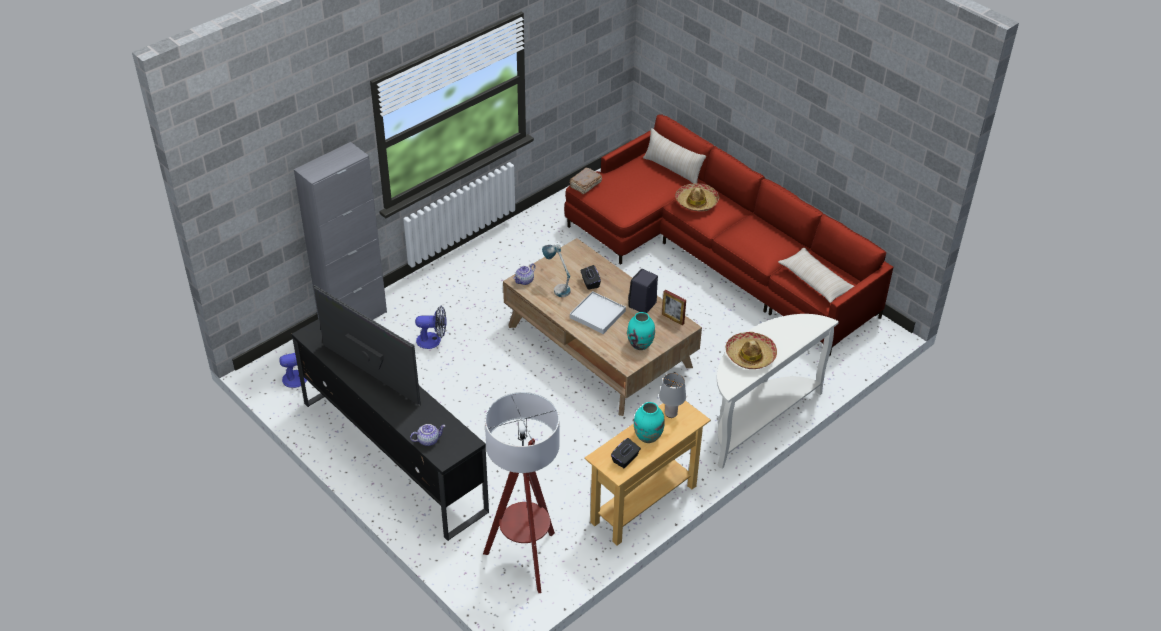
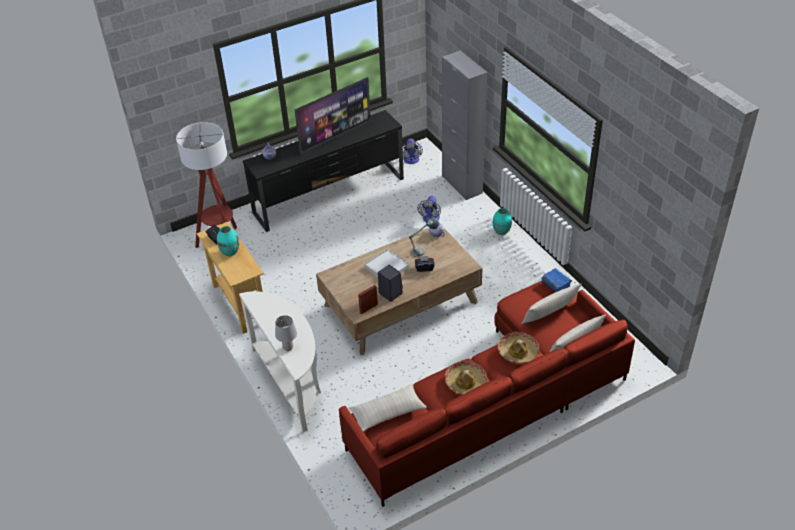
camera: 105 degrees right, 0 degrees up
(585, 185) = (555, 284): brown book -> blue book
(632, 187) = (549, 313): none -> beige pillow
(640, 344) = (346, 285): turquoise vase -> turquoise vase (501, 231)
(670, 413) = (245, 266): grey table lamp -> grey table lamp (288, 347)
(750, 356) = (278, 315): hat -> hat (465, 382)

